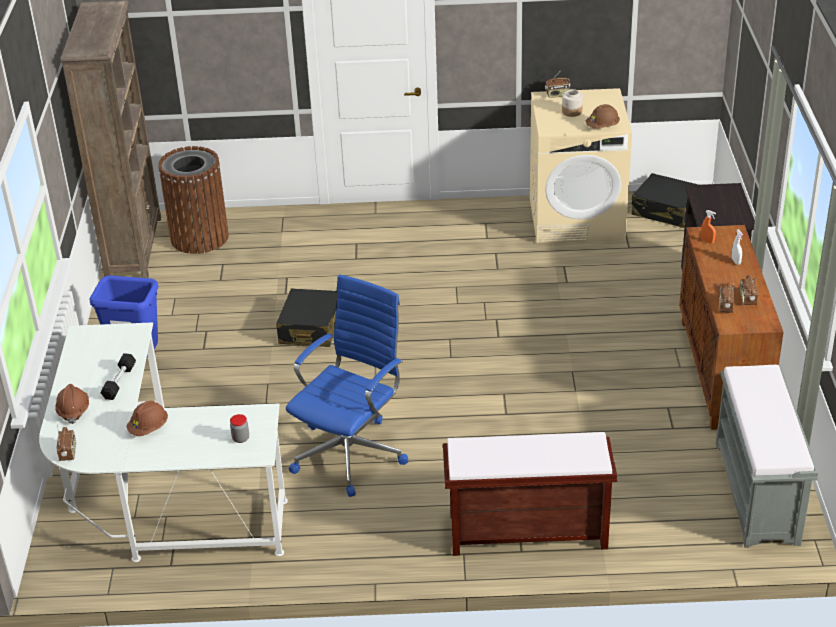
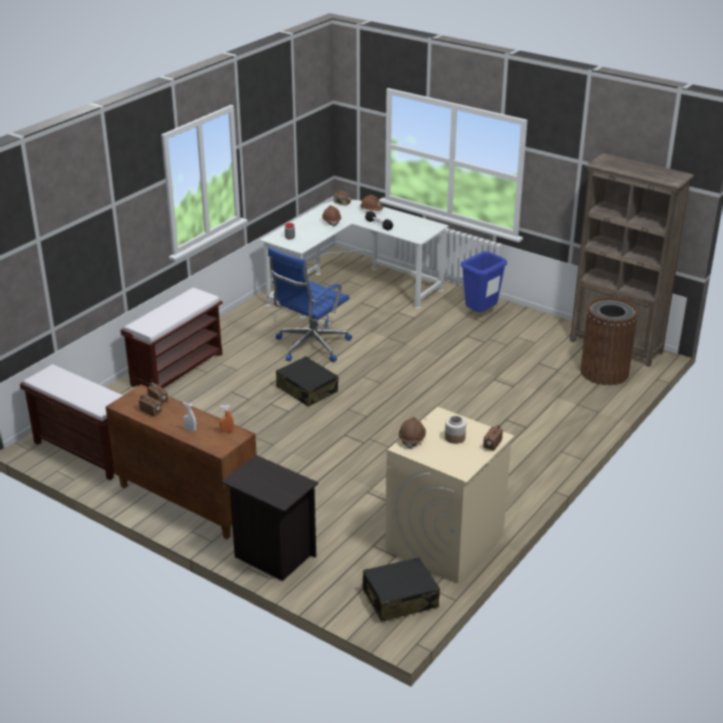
camera: 125 degrees right, 5 degrees down
(310, 328) = (442, 374): black suitcase -> black suitcase (307, 389)
(351, 452) = (310, 346): blue office chair -> blue office chair turned 60 degrees clockwise
(757, 493) = (84, 451): grey bench -> brown bench

